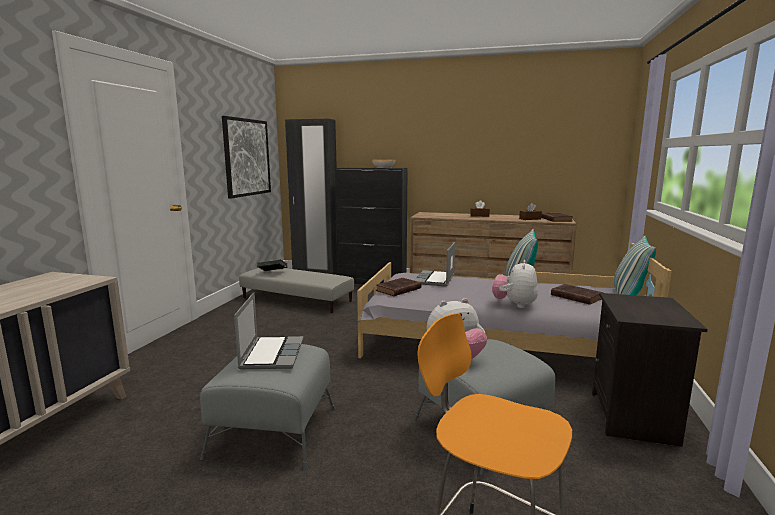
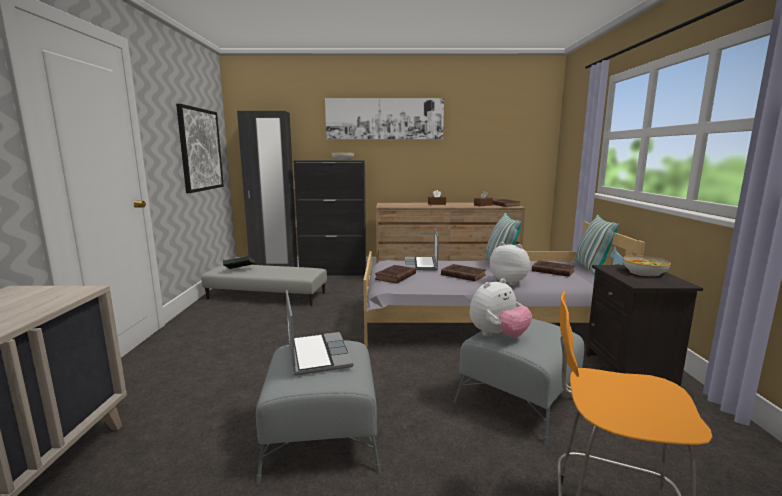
camera: 15 degrees left, 0 degrees up
(429, 124) = (384, 119): none -> picture
(468, 293) = (462, 275): none -> brown book
(514, 305) = (509, 282): plush toy -> plush toy turned 120 degrees clockwise
(653, 305) = (644, 272): none -> bowl

